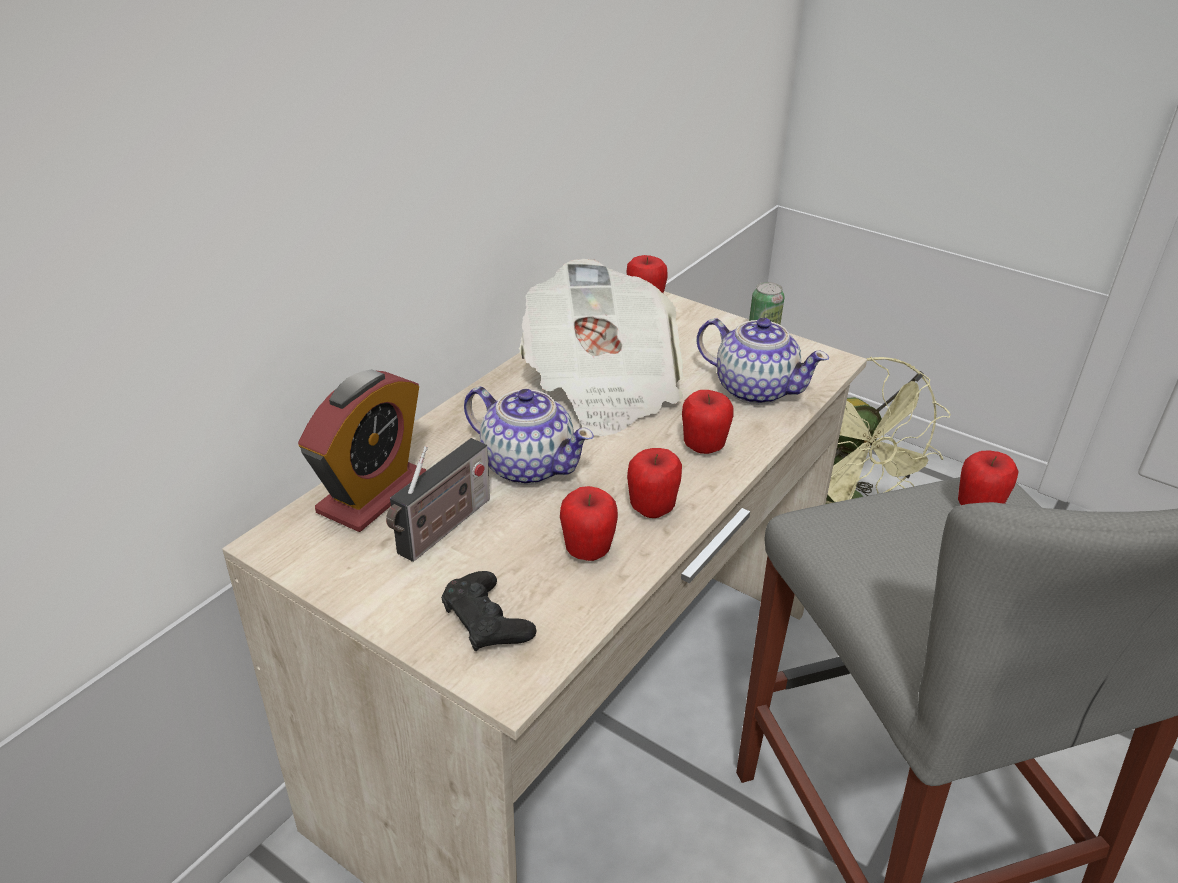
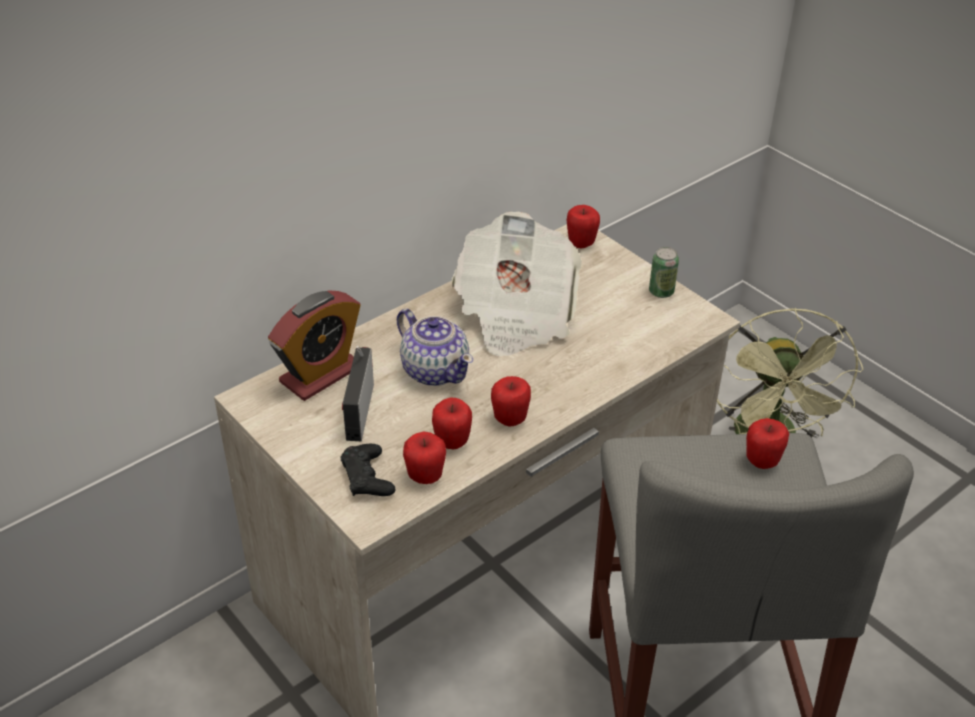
camera: 15 degrees right, 5 degrees up
(442, 529) = (359, 408): radio -> radio turned 135 degrees clockwise
(703, 447) = (570, 377): apple -> apple (425, 477)
(754, 389) = (633, 335): teapot -> none

